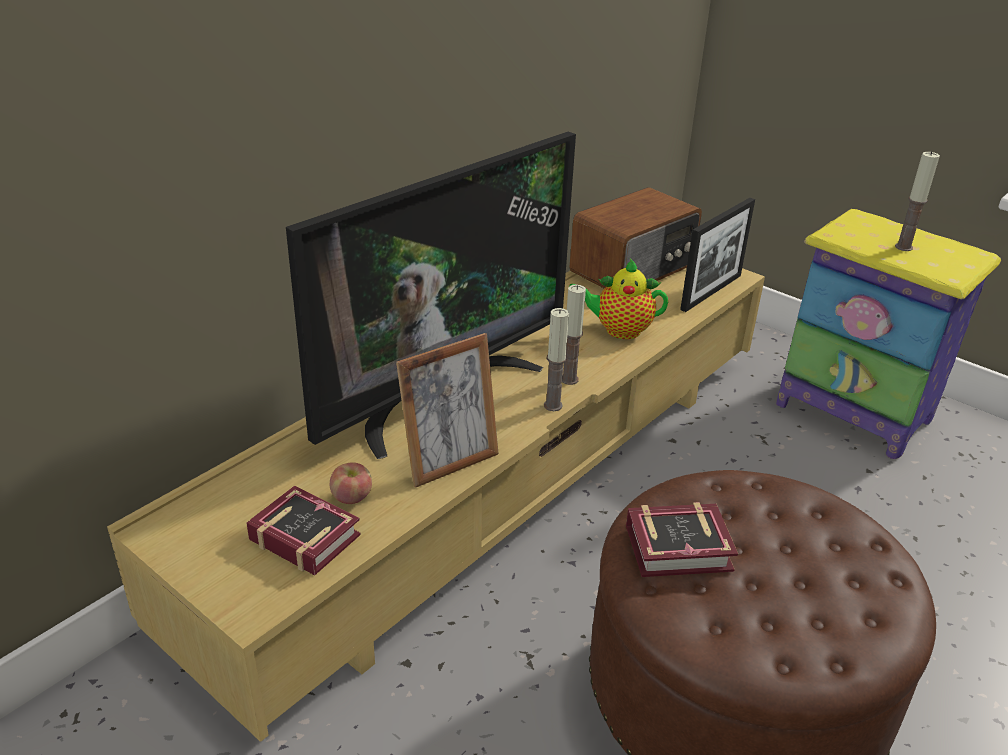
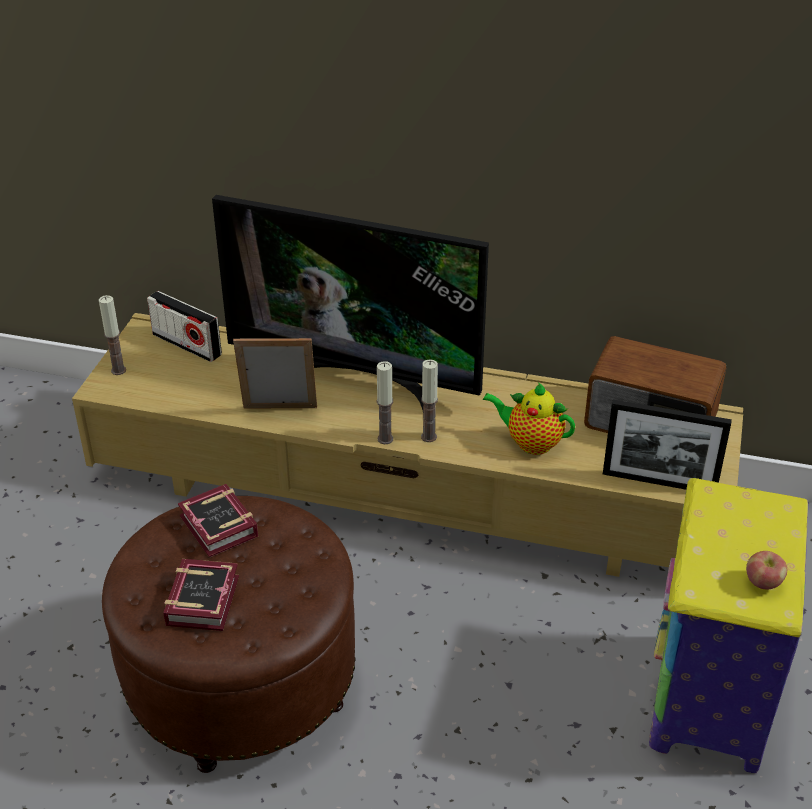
camera: 65 degrees right, 5 degrees up
(236, 499) = (187, 344): none -> radio
(303, 534) = (171, 381): book -> book (206, 598)
(352, 498) = (216, 386): apple -> apple (763, 583)
(450, 463) = (279, 413): picture frame -> picture frame turned 150 degrees clockwise
(618, 330) = (530, 443): teapot -> teapot turned 45 degrees counterclockwise
(903, 247) = (735, 547): candle -> candle (118, 370)

